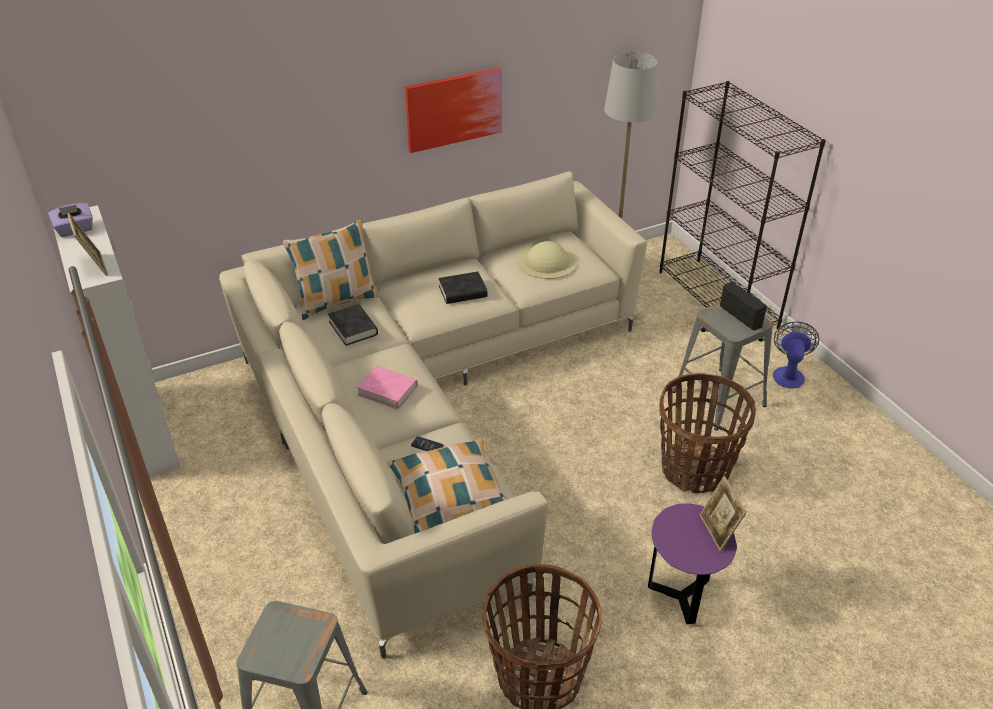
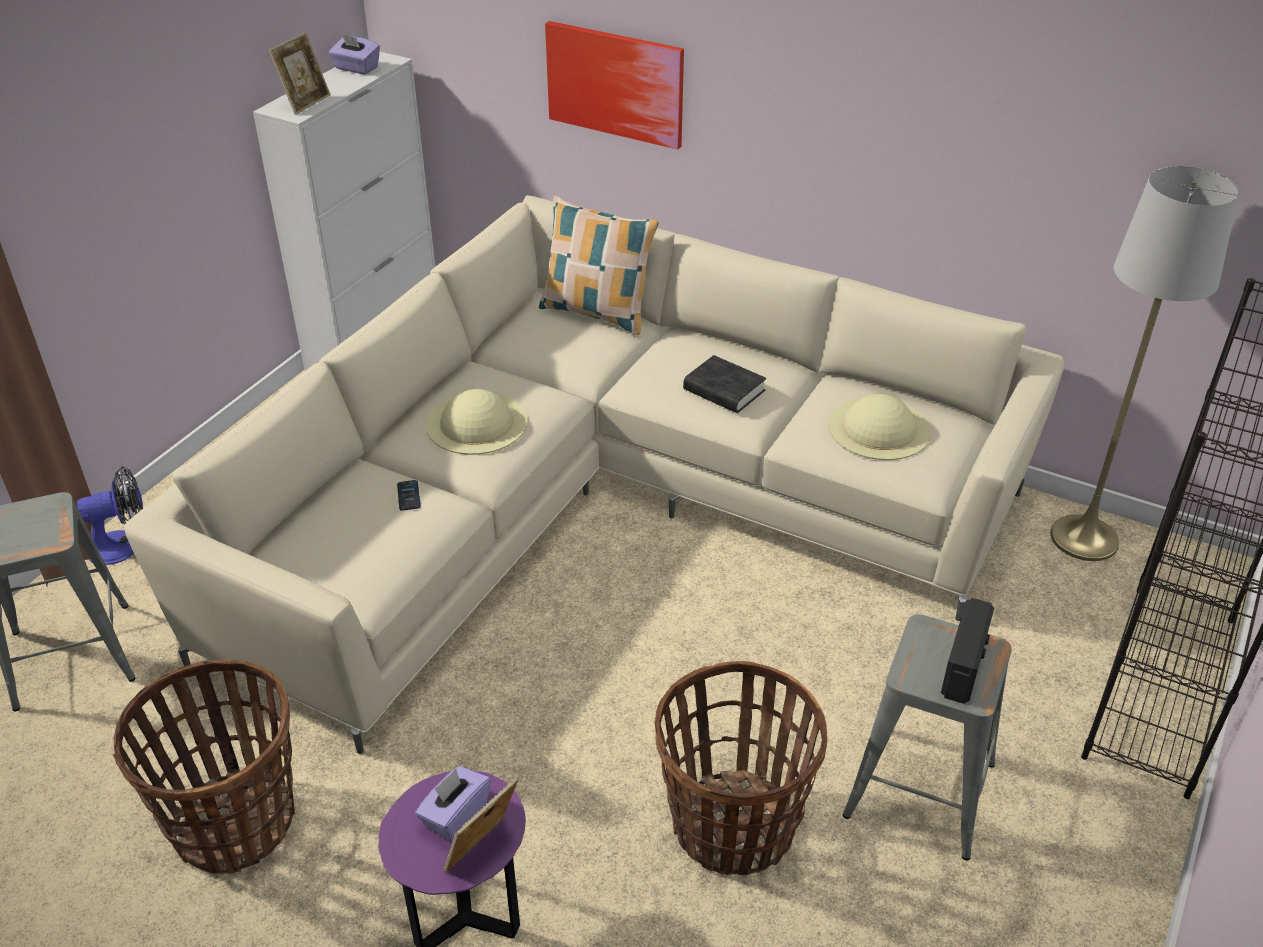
camera: 55 degrees right, 0 degrees up
(353, 328) = (561, 346): black book -> none
(387, 391) = (476, 423): pink book -> beige hat
(449, 494) = (339, 551): pillow -> none
(454, 109) = (871, 136): picture -> picture (615, 83)
(685, 532) = (455, 815): none -> purple tissue box
(788, 373) = (1084, 859): fan -> fan (123, 545)

